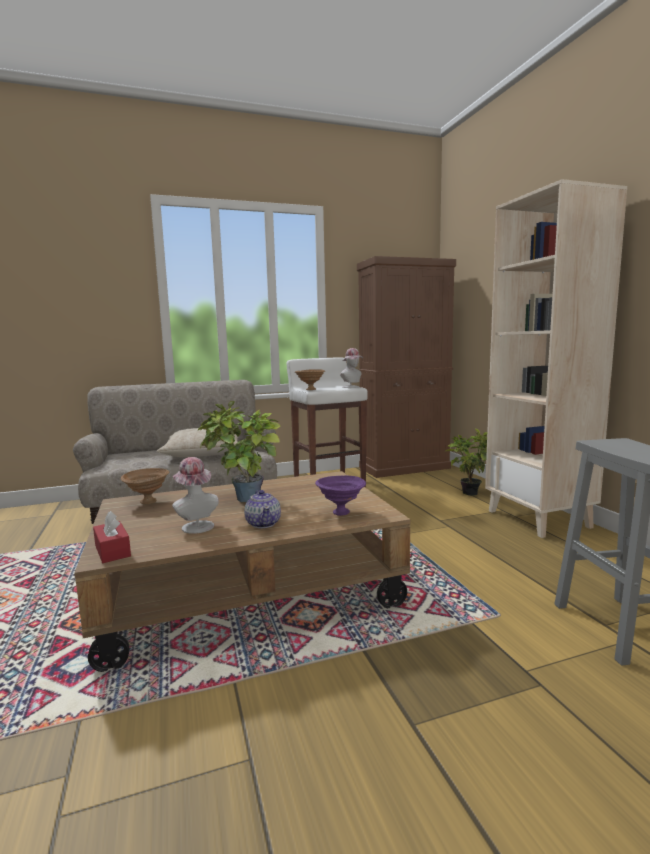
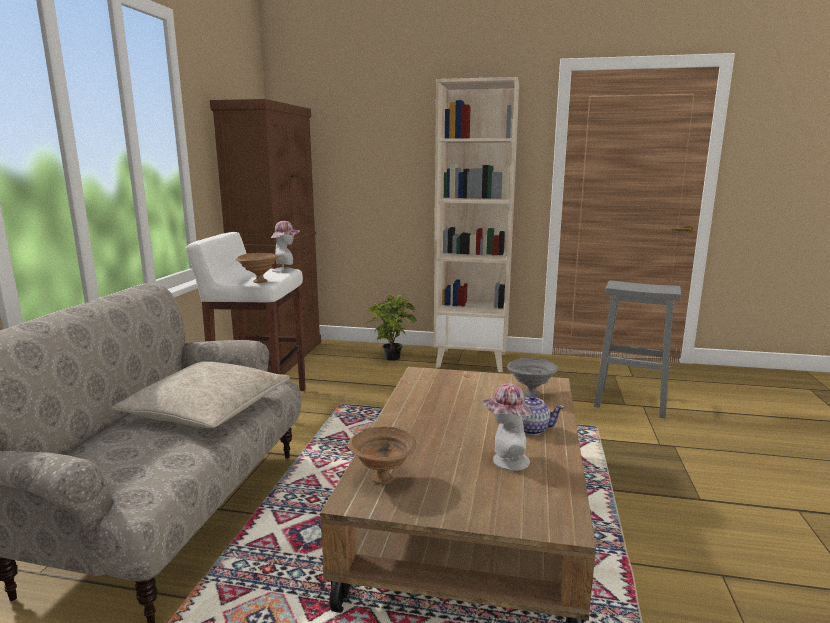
camera: 60 degrees left, 5 degrees up
(112, 551) = (546, 518): red tissue box -> none
(242, 500) = (447, 426): potted plant -> none
(340, 512) = (530, 394): purple bowl -> grey bowl

